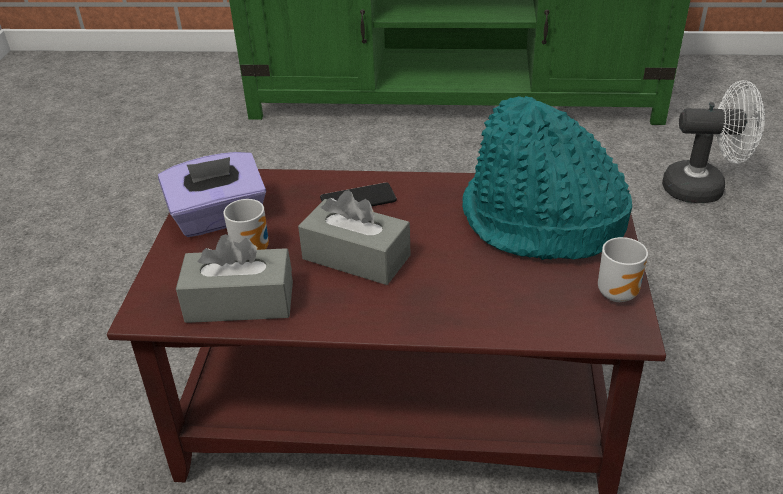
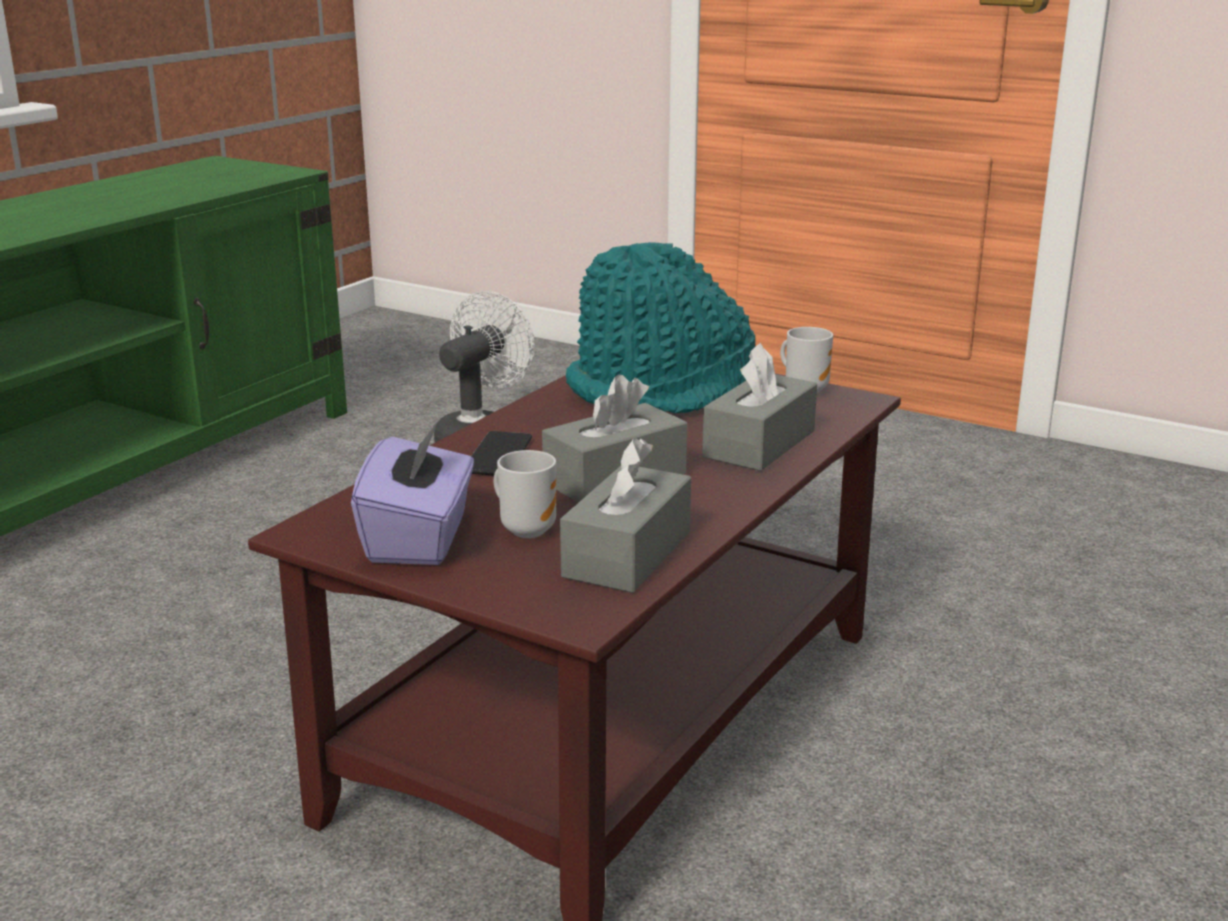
camera: 65 degrees left, 15 degrees down
(473, 303) = (759, 444): none -> grey tissue box

